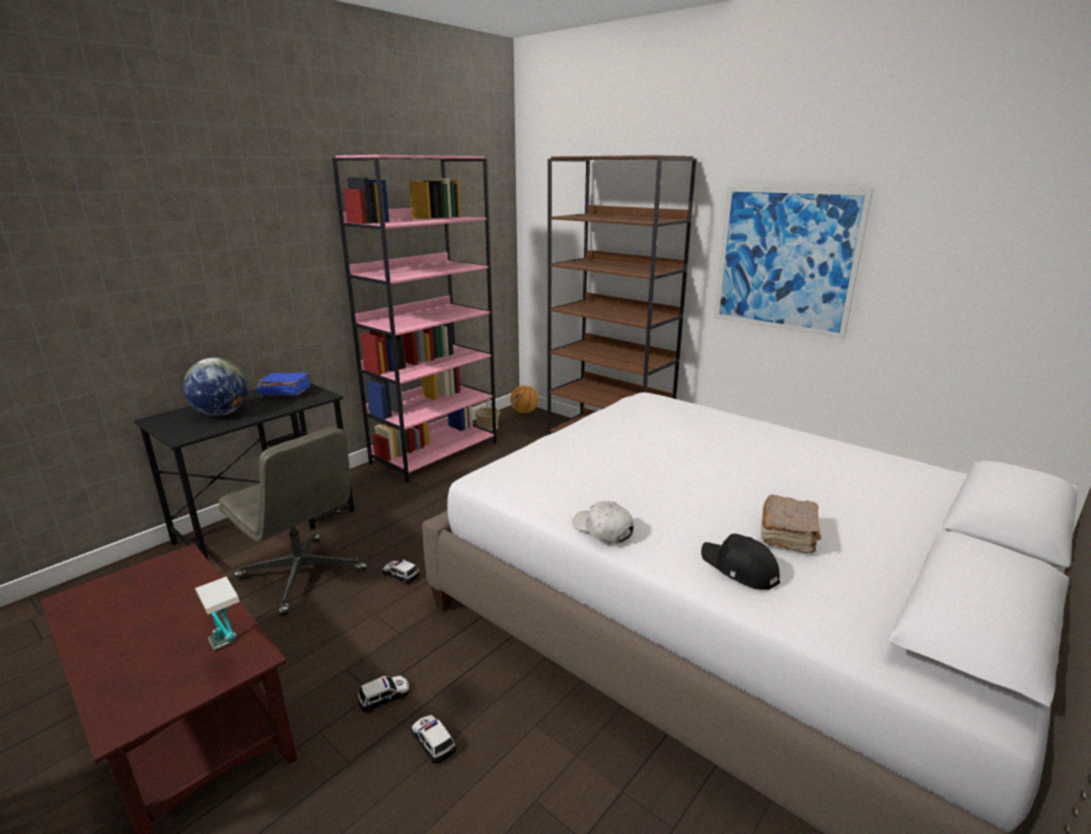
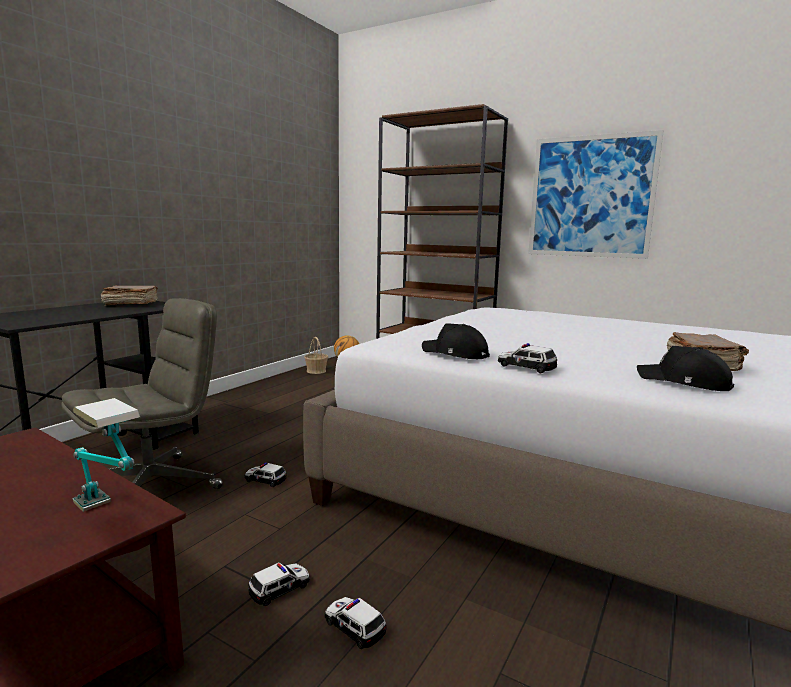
camera: 10 degrees left, 10 degrees down
(221, 413) = (63, 313): globe -> none
(285, 392) = (130, 304): blue book -> brown book
(303, 575) = (152, 486): grey office chair -> grey office chair turned 75 degrees counterclockwise
(435, 452) = (271, 389): pink bookcase -> none
(549, 501) = (455, 354): none -> black cap
(602, 530) = (525, 366): white cap -> toy car

